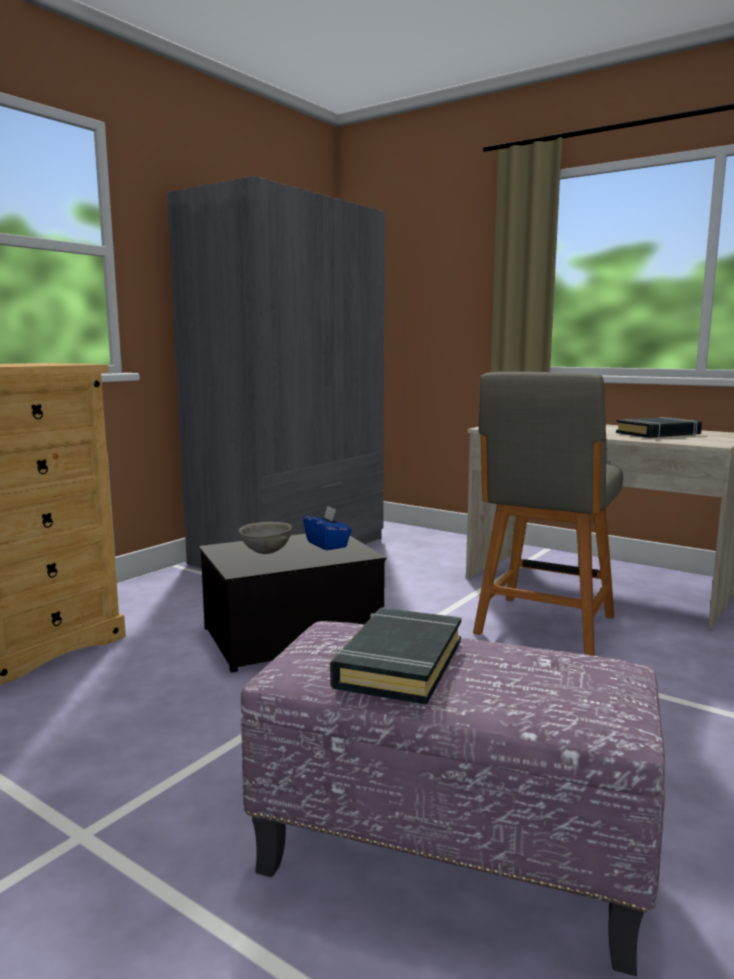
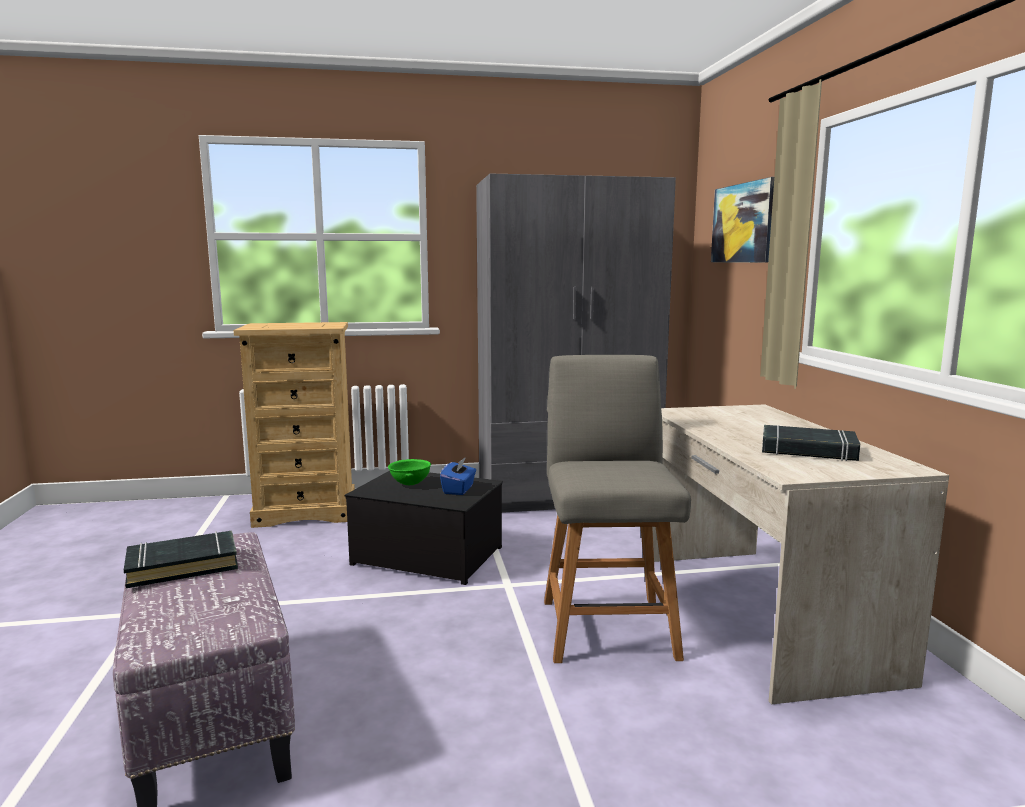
camera: 45 degrees right, 0 degrees up
(266, 553) = (409, 484): grey bowl -> green bowl
(428, 263) = (743, 223): none -> picture
(543, 627) = (607, 625): grey chair -> grey chair turned 105 degrees clockwise

